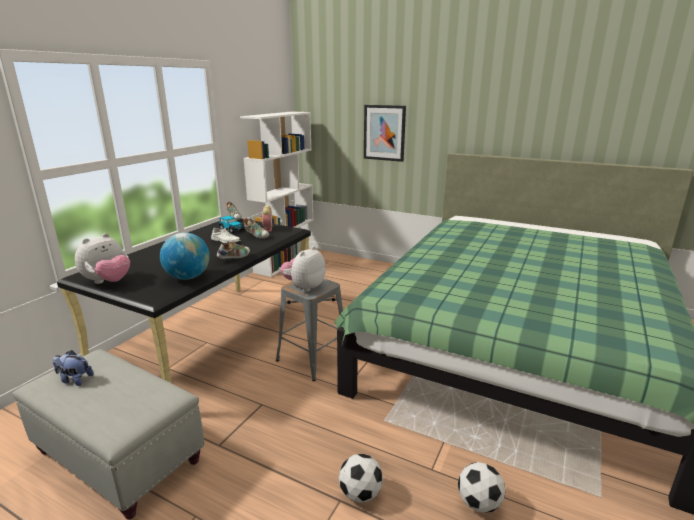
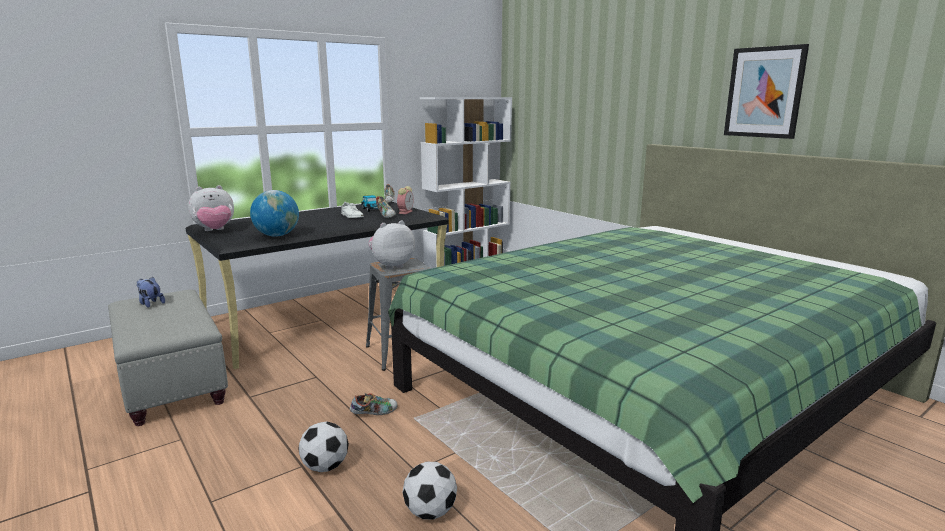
camera: 25 degrees right, 5 degrees down
(234, 258) = (337, 228): shoe -> shoe (374, 413)
(384, 133) = (585, 120): picture -> picture (764, 92)

